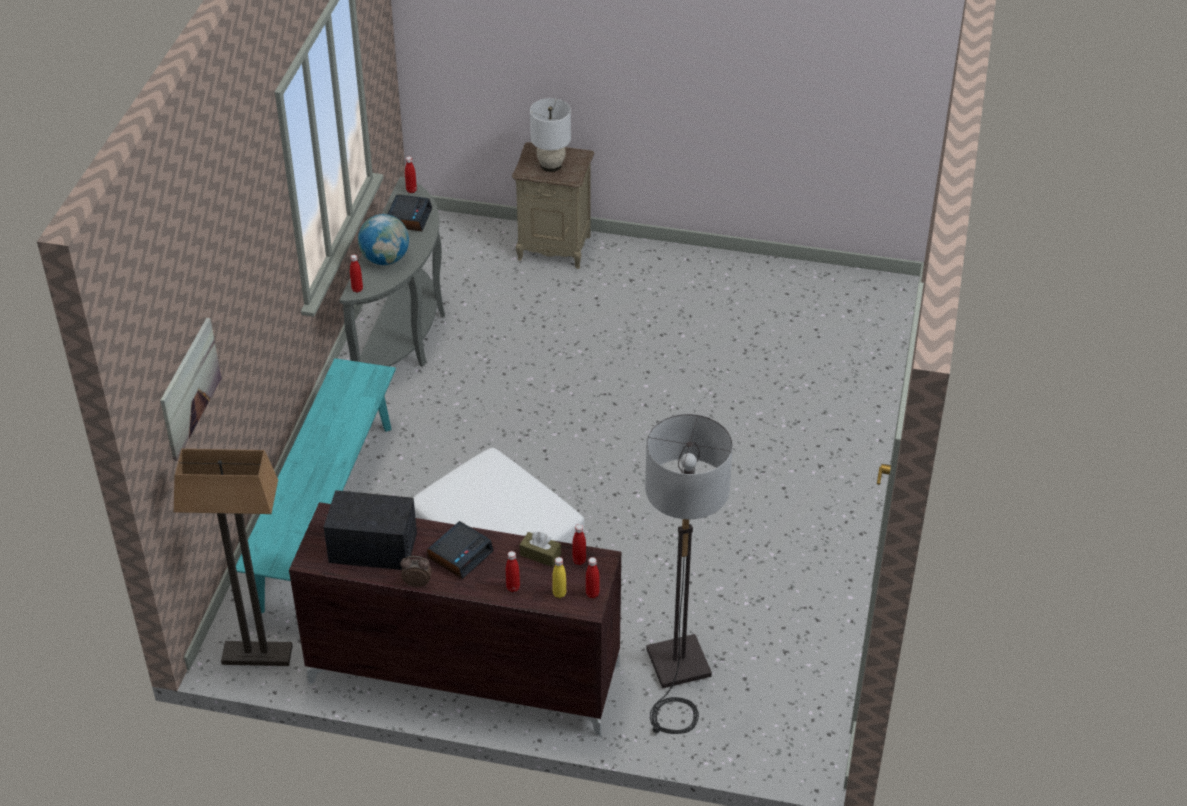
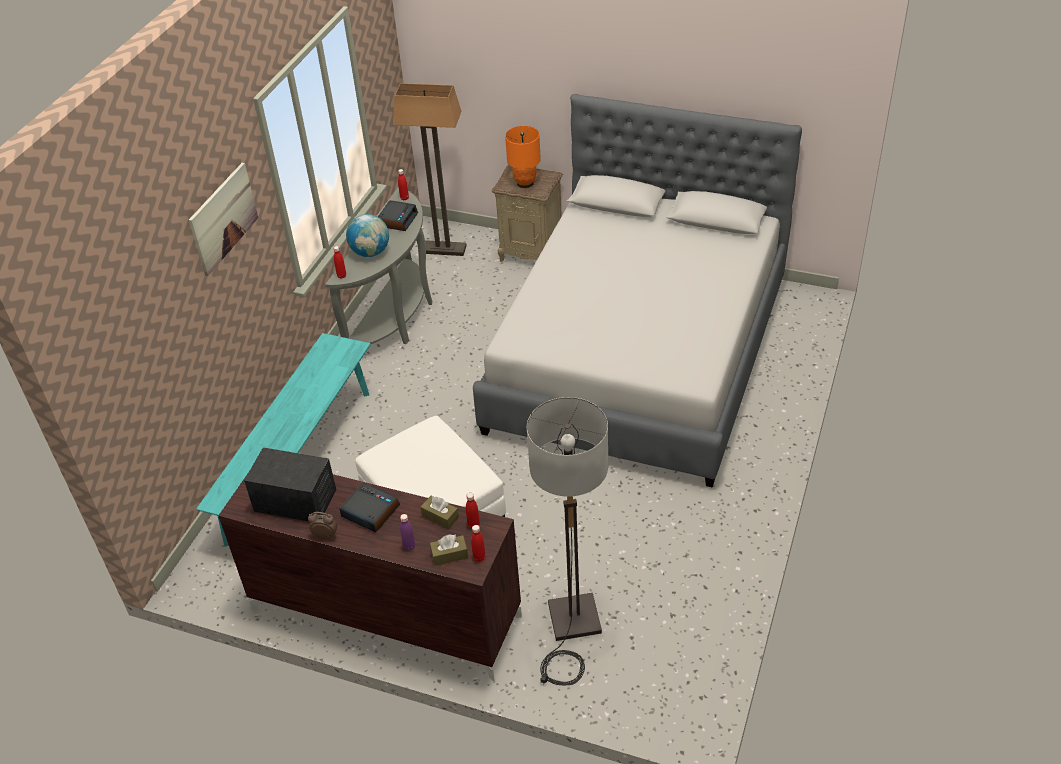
camera: 10 degrees right, 0 degrees up
(189, 388) = (146, 350): picture -> picture (223, 218)
(257, 655) = (216, 582): floor lamp -> floor lamp (444, 249)
(460, 554) = (369, 511): alarm clock -> alarm clock turned 105 degrees counterclockwise
(513, 588) = (409, 546): red bottle -> purple bottle
(551, 165) = (525, 183): white table lamp -> orange table lamp
(559, 594) = (449, 555): yellow bottle -> brown tissue box
(704, 365) = (639, 355): none -> grey bed

